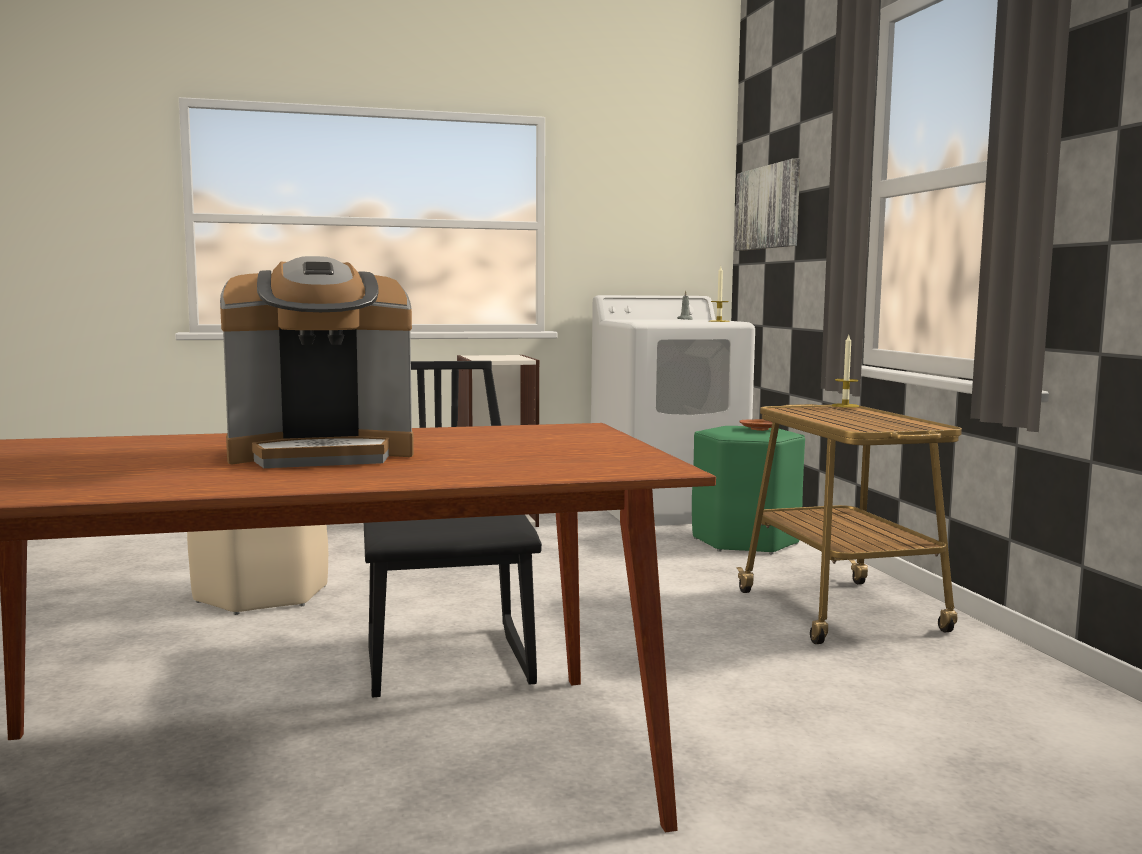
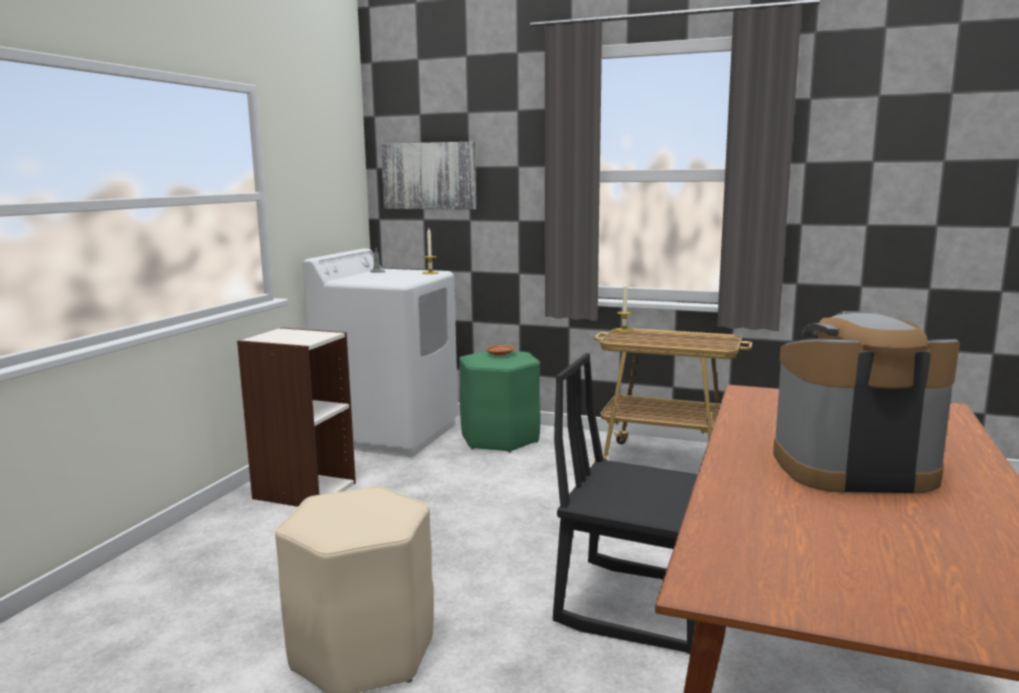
camera: 55 degrees left, 5 degrees up
(322, 454) = (852, 468): coffee machine -> coffee machine turned 105 degrees counterclockwise

